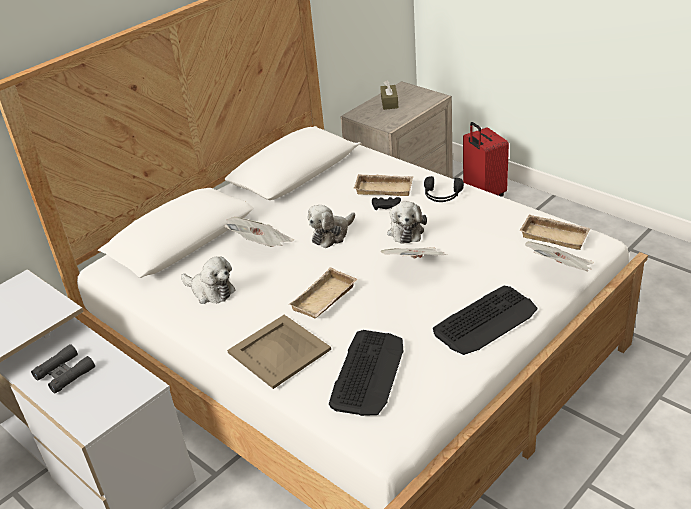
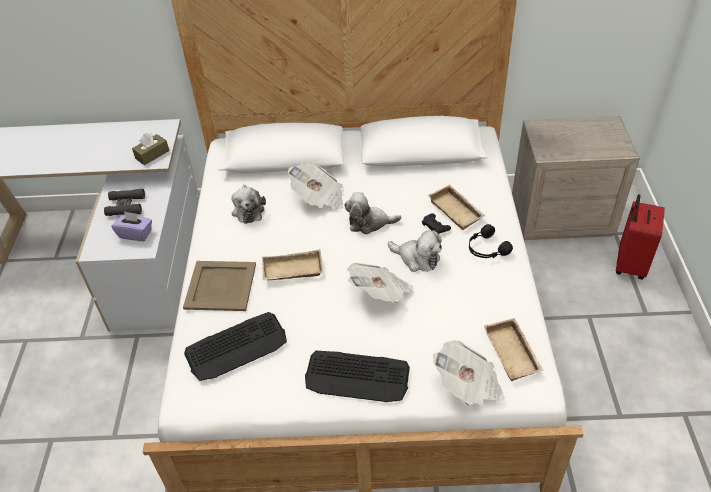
camera: 45 degrees right, 10 degrees up
(115, 384) = (136, 234): none -> purple tissue box
(389, 102) = (578, 132): brown tissue box -> brown tissue box (152, 154)
(405, 230) = (417, 258): plush toy -> plush toy turned 105 degrees counterclockwise

